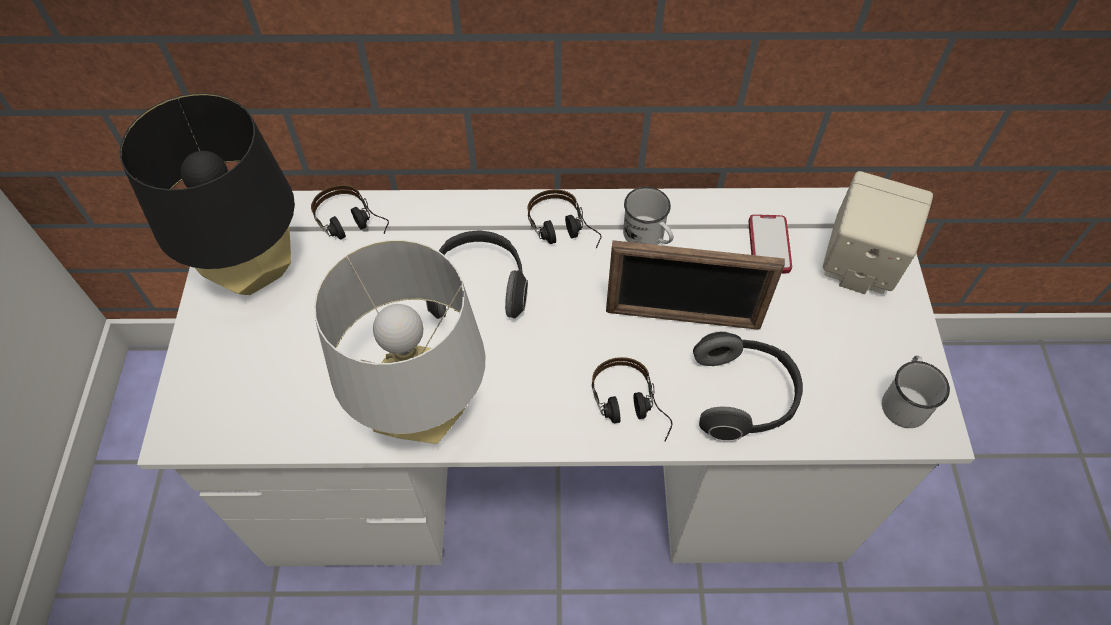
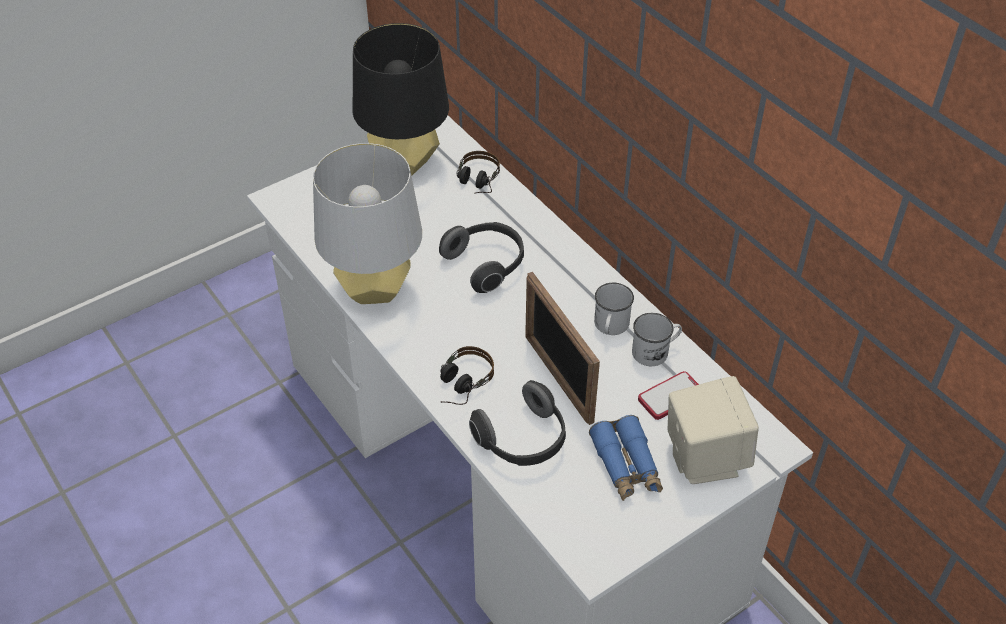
camera: 55 degrees right, 10 degrees down
(564, 234) = (569, 282): headphones -> none
(830, 330) = (626, 466): none -> blue binoculars
(904, 400) = (603, 536): white mug -> white mug (655, 351)

